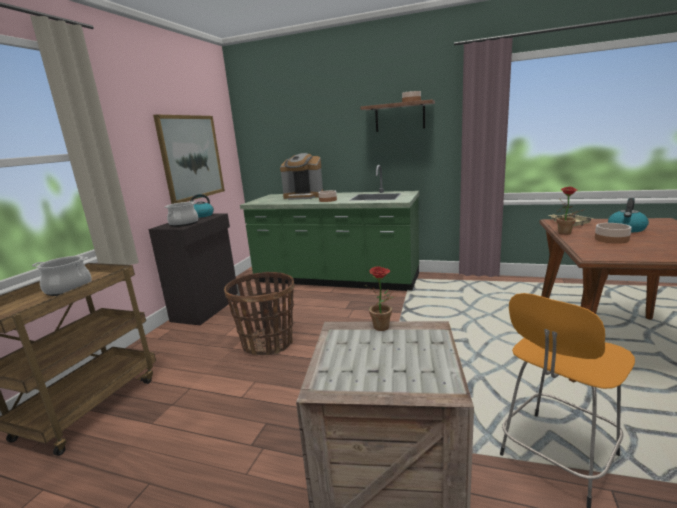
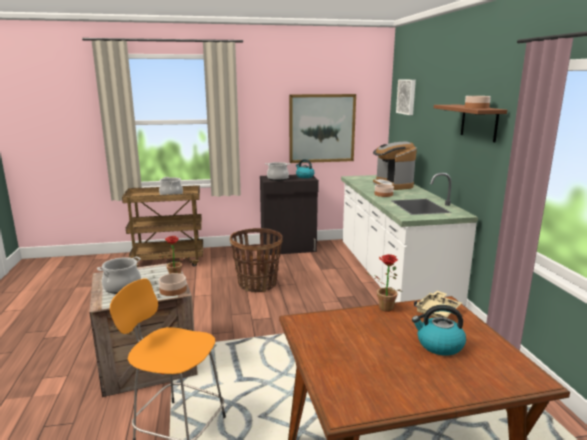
camera: 60 degrees right, 0 degrees up
(271, 114) = (407, 96): none -> picture
(336, 279) = (391, 278): green counter -> white counter
(387, 370) = (122, 287): none -> cooking pot
(611, 239) = (375, 333): bowl -> bowl (172, 290)

